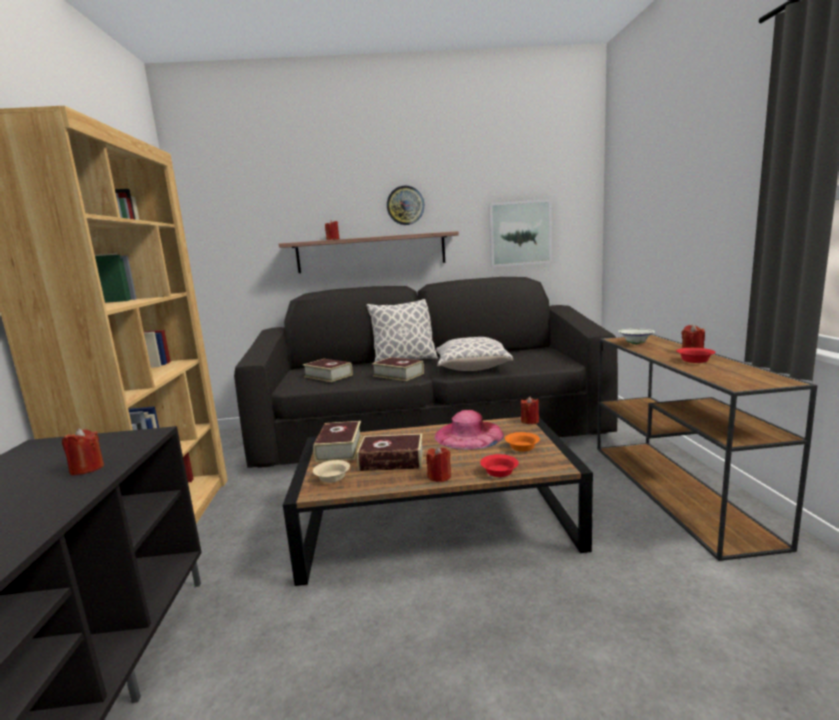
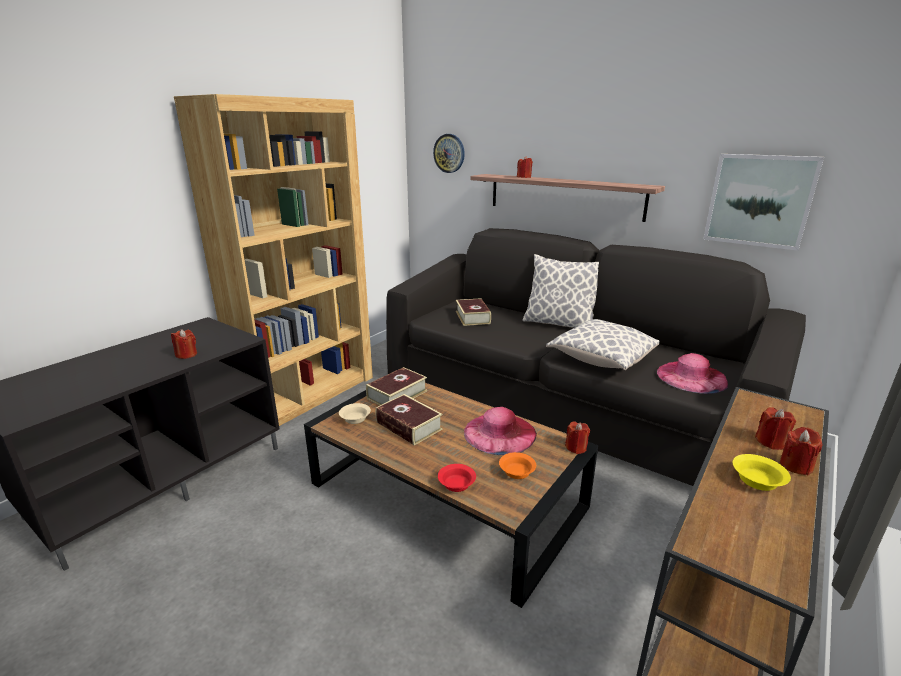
camera: 40 degrees right, 10 degrees up
(398, 375) = (522, 339): book -> none
(405, 205) = (611, 146): wall clock -> wall clock (449, 153)
(439, 477) = (412, 461): red candle -> red candle (771, 442)
(539, 359) = (691, 377): none -> pink hat
(635, 344) = (757, 416): white bowl -> none
(695, 361) = (758, 481): red bowl -> yellow bowl

